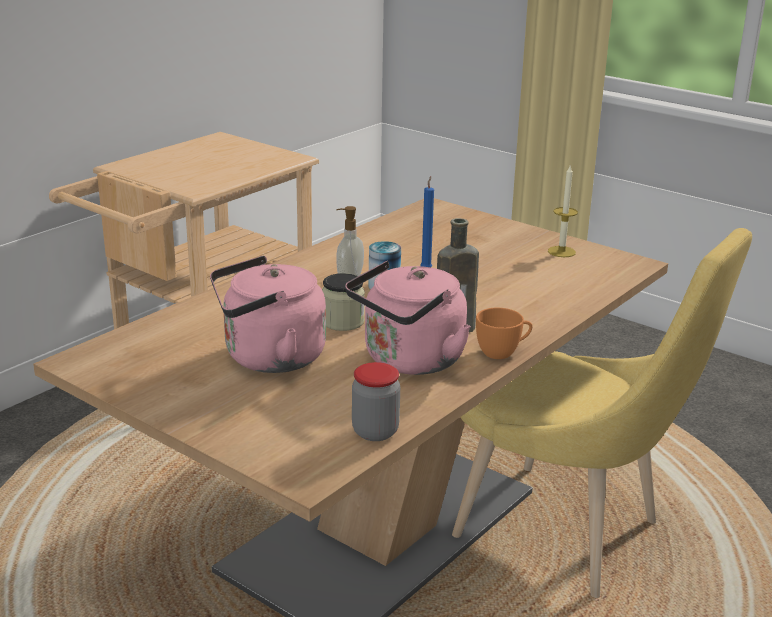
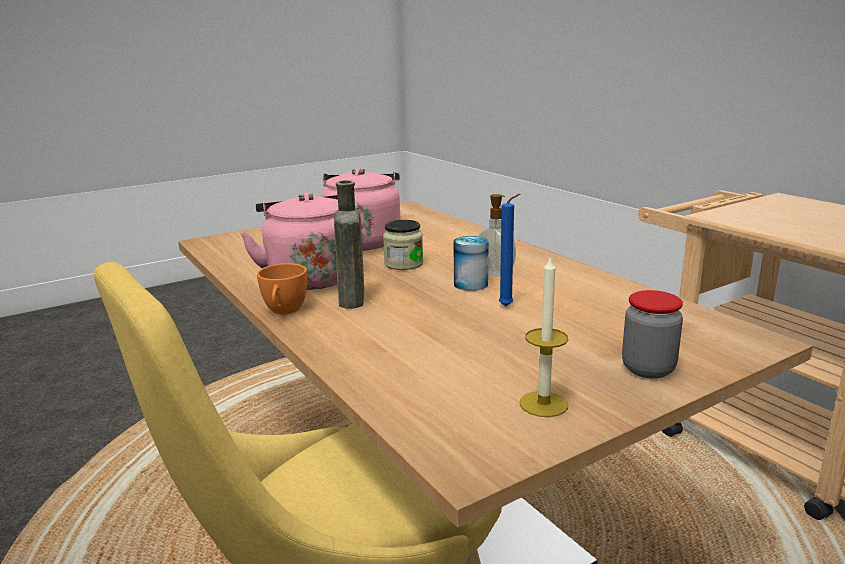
camera: 110 degrees right, 5 degrees down
(375, 432) = (227, 258): jar -> jar (648, 369)

